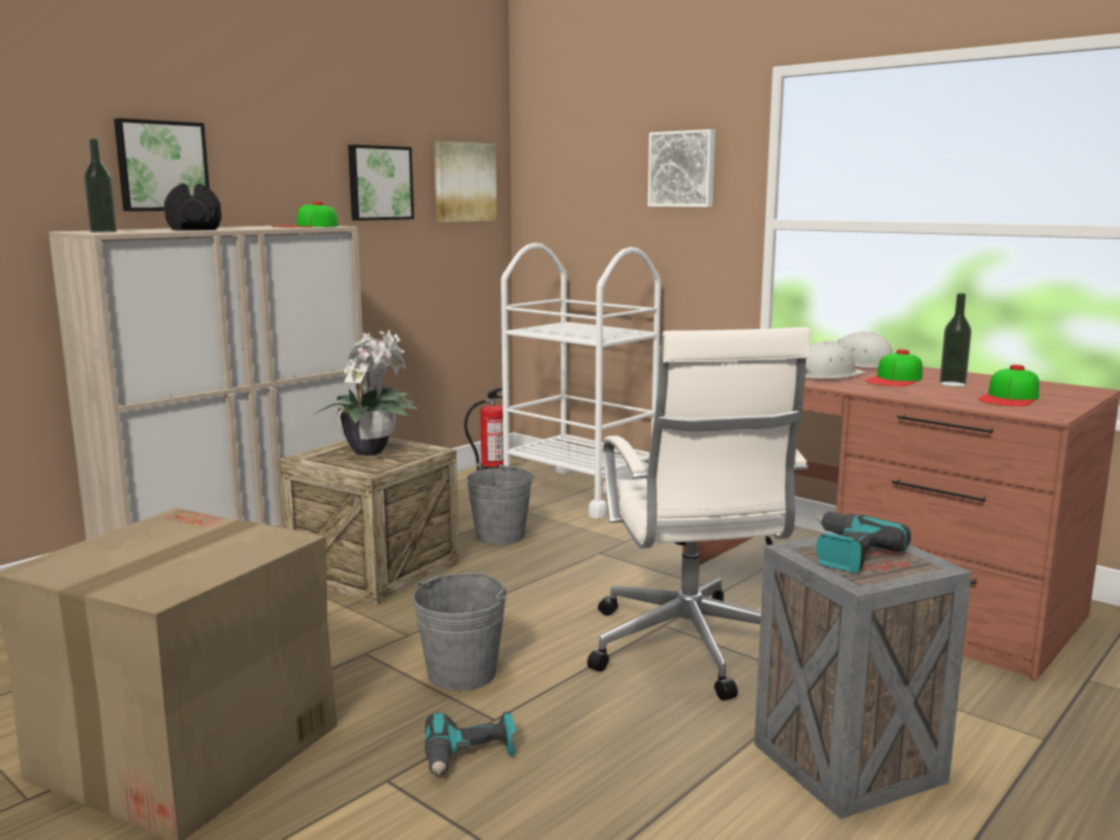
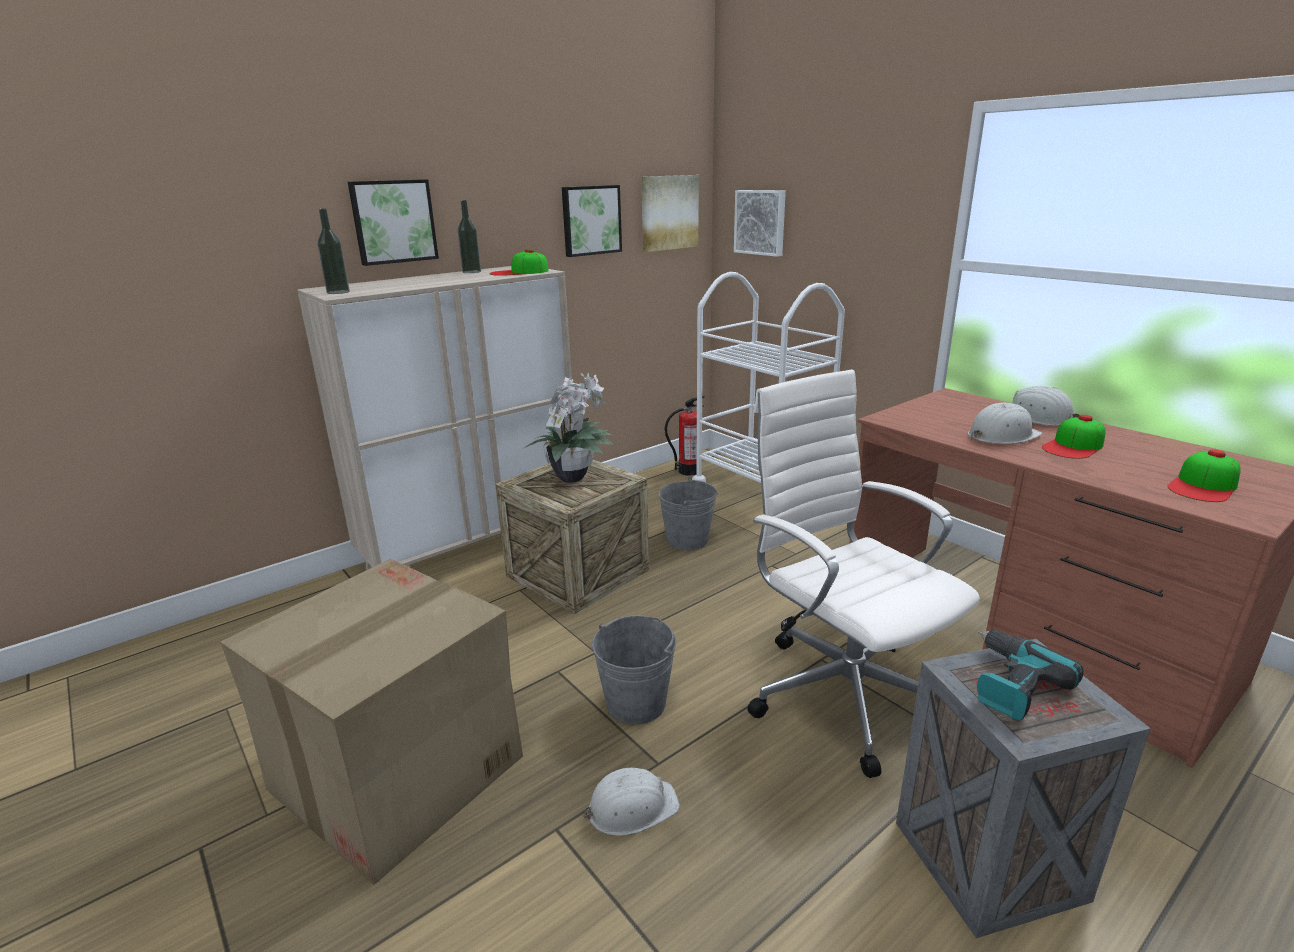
camera: 10 degrees right, 10 degrees up
(194, 229) = (420, 281): black dumbbell -> none
(470, 756) = (631, 808): power drill -> white hard hat
(683, 169) = (872, 204): picture -> picture (761, 222)
(689, 649) = (843, 691): white office chair -> white office chair turned 150 degrees clockwise
(952, 384) = (1137, 456): bottle -> bottle (471, 272)

